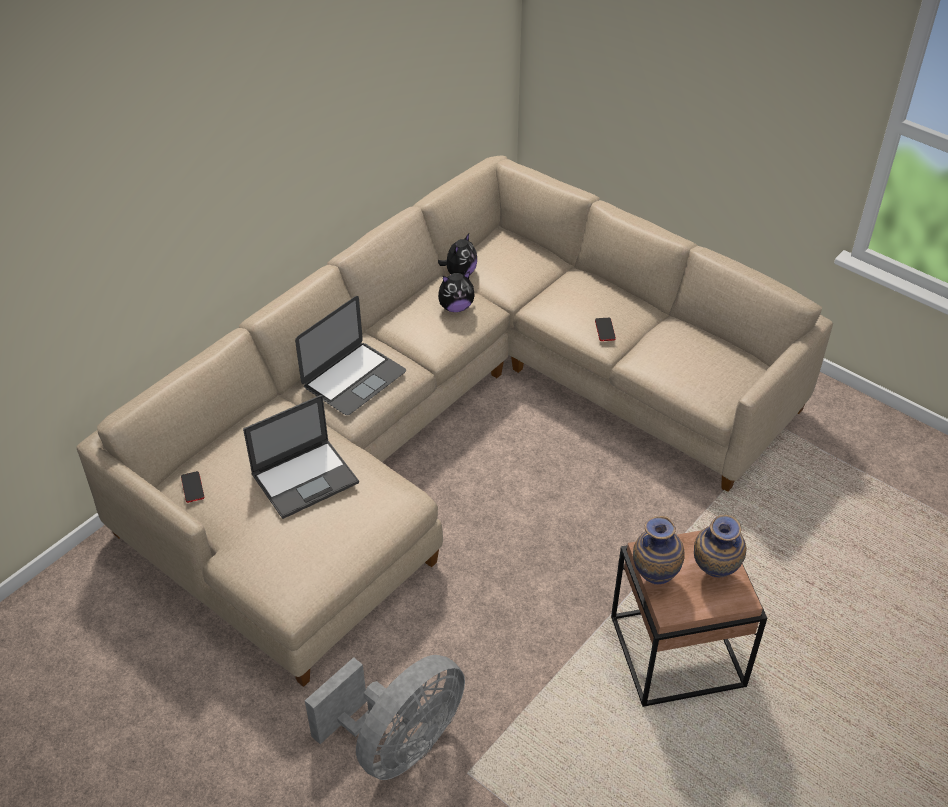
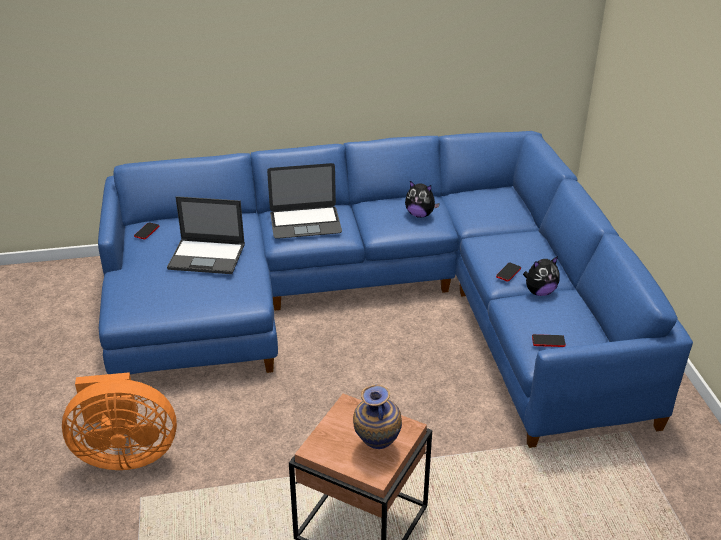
camera: 40 degrees right, 10 degrees down
(398, 744) = (125, 454): grey fan -> orange fan
(451, 425) = (378, 303): beige sofa -> blue sofa
(459, 274) = (449, 200): plush toy -> plush toy (539, 292)
(654, 578) = (331, 423): vase -> none
(711, 383) = (548, 341): none -> phone

